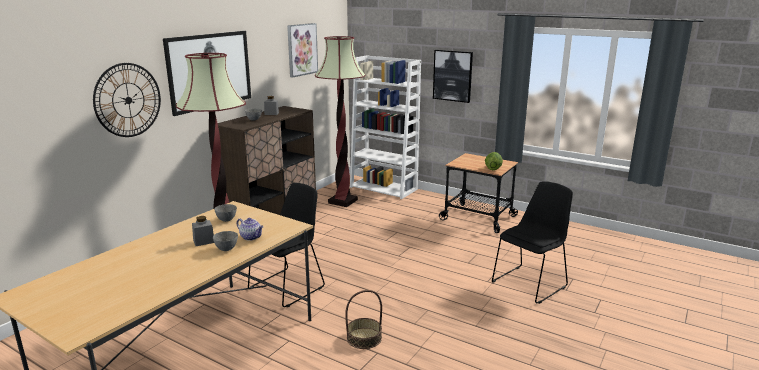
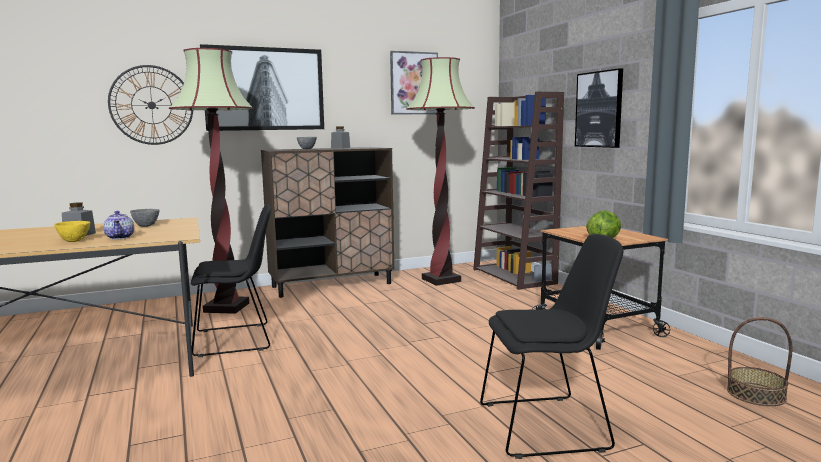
camera: 35 degrees right, 10 degrees down
(226, 249) = (74, 241): grey bowl -> yellow bowl
(364, 338) = (203, 412): basket -> basket (756, 394)
(384, 188) = (514, 276): white bookcase -> brown bookcase

